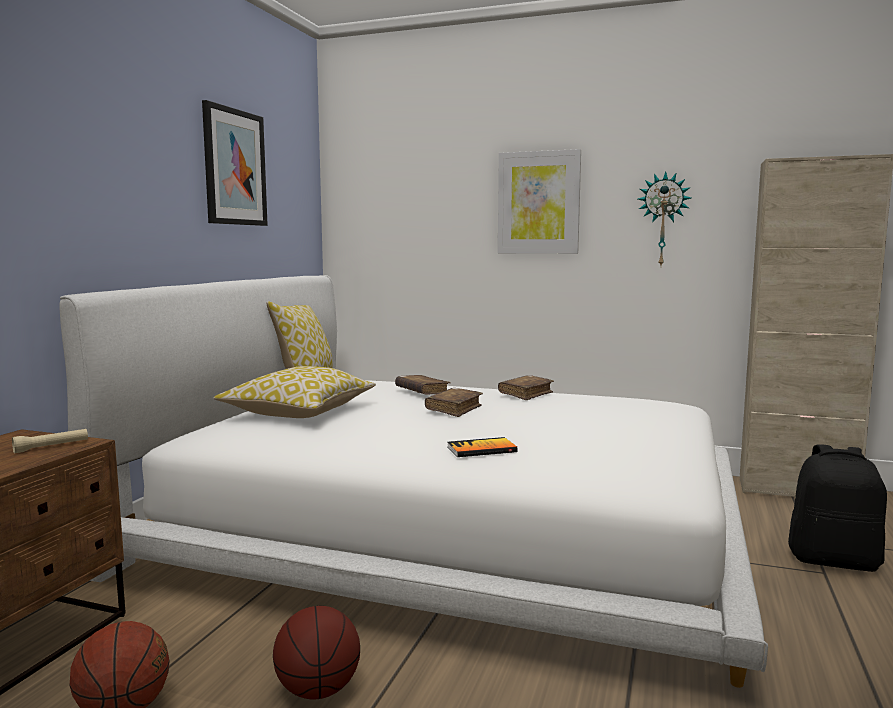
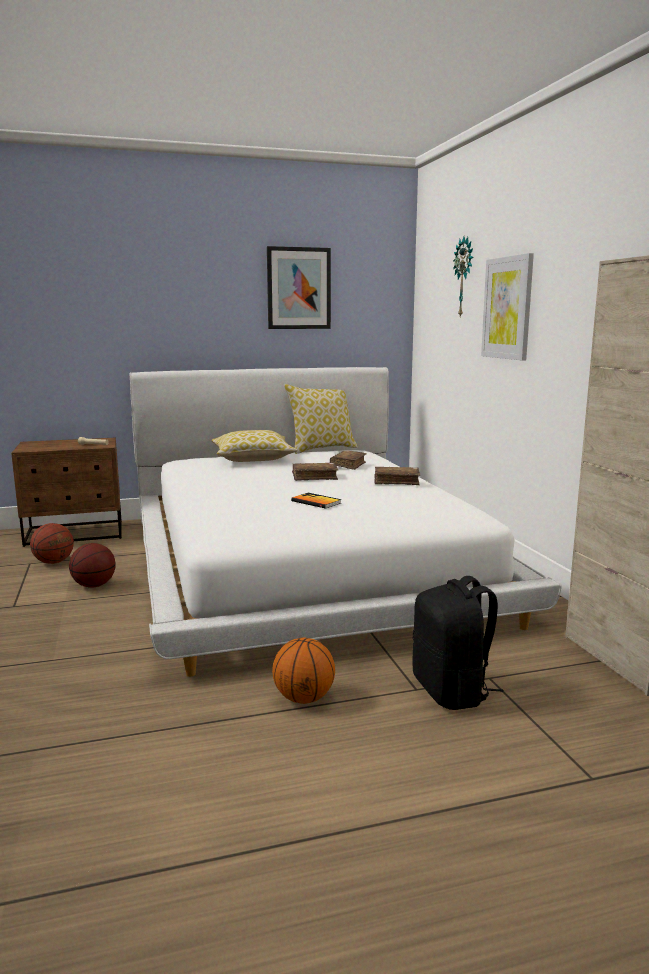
camera: 55 degrees right, 5 degrees up
(481, 449) = (228, 495): book -> book (316, 502)
(663, 220) = (579, 328): wall clock -> wall clock (465, 277)
(830, 629) = (304, 698): none -> basketball

